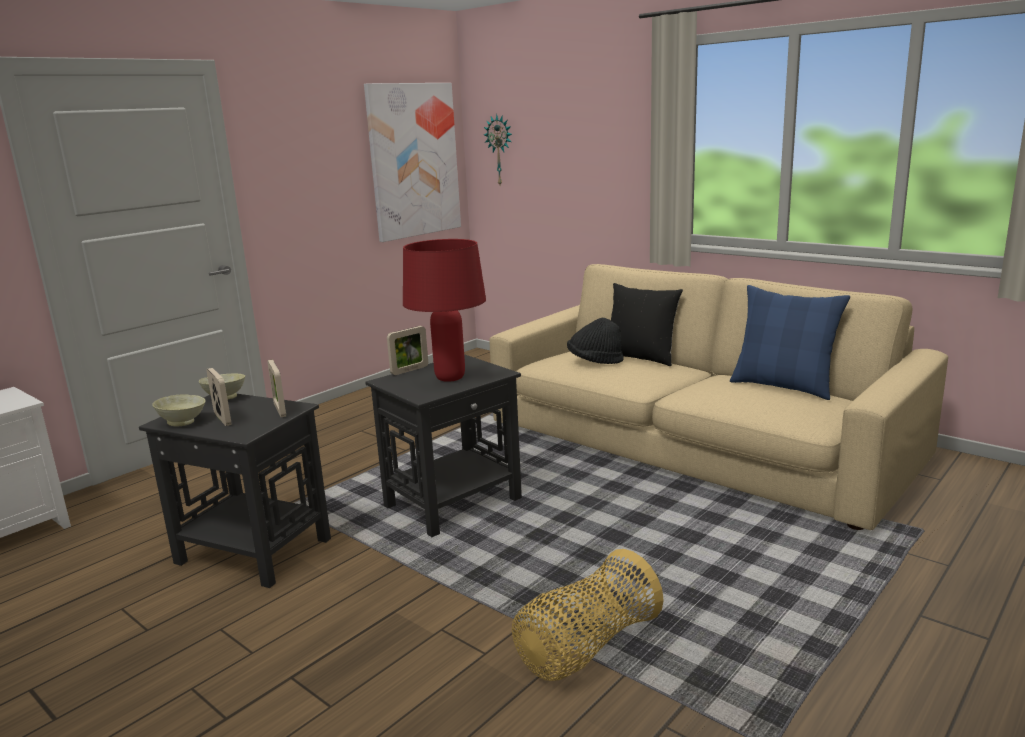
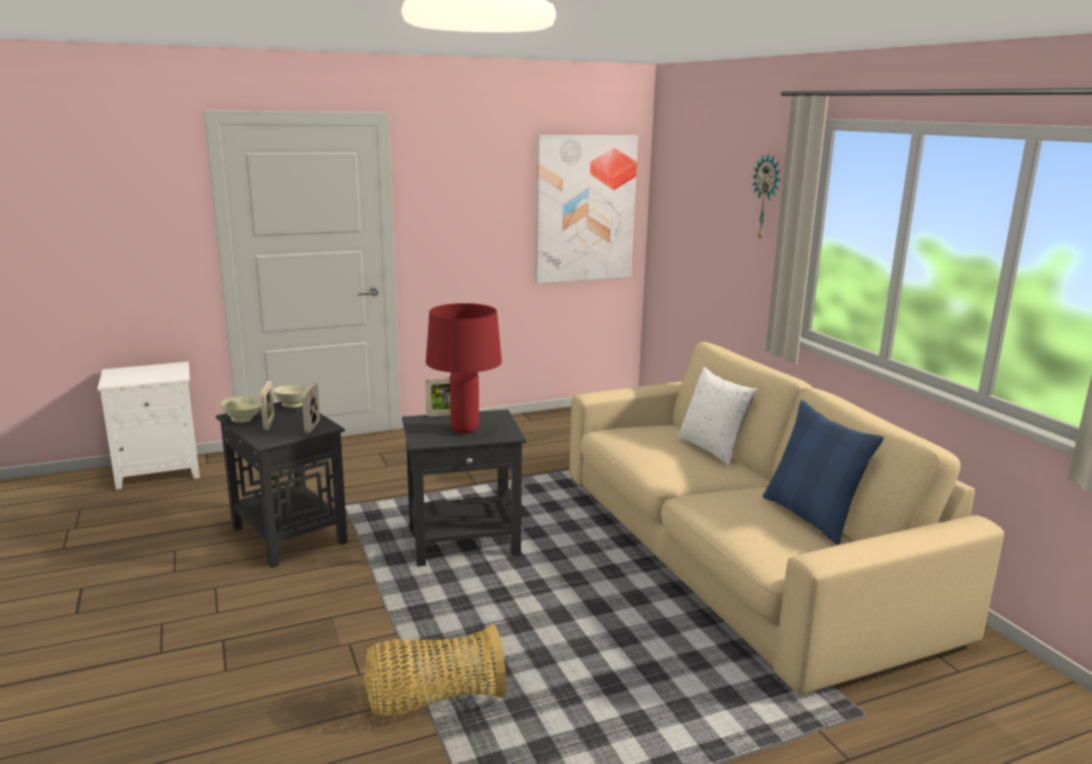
camera: 25 degrees right, 0 degrees up
(500, 150) = (672, 207): wall clock -> wall clock (767, 197)
(595, 361) = (654, 442): black hat -> none
(641, 357) = (712, 449): black pillow -> white pillow

